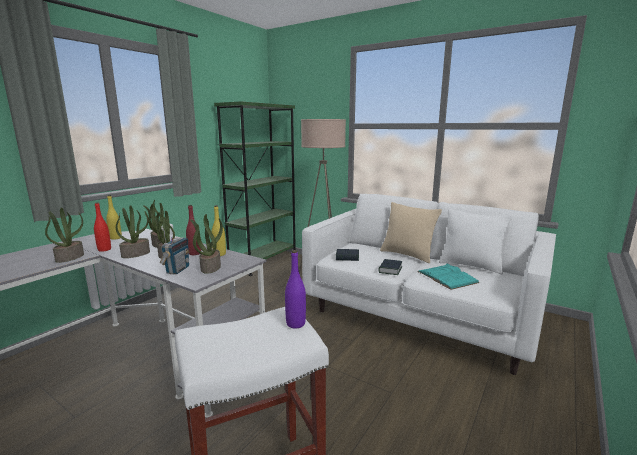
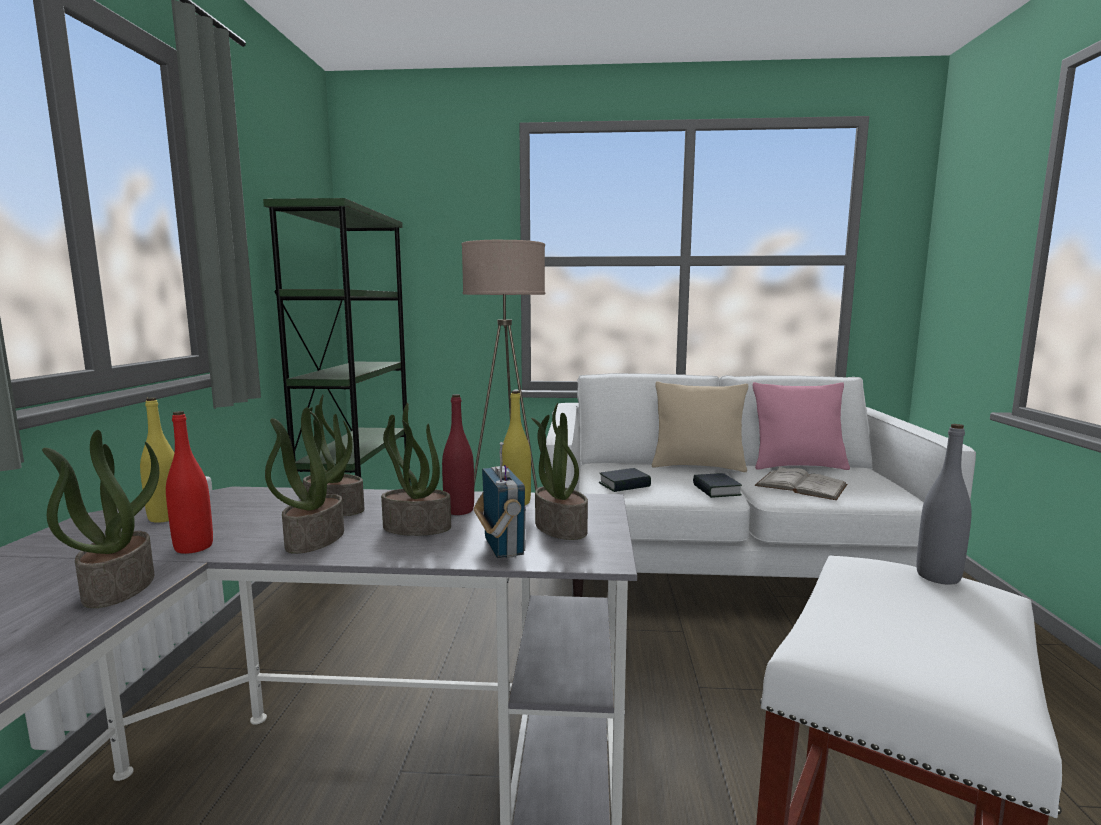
camera: 30 degrees left, 5 degrees down
(295, 324) = (938, 576): purple bottle -> grey bottle
(447, 277) = (801, 485): turquoise book -> white book
(470, 266) = (797, 466): white pillow -> pink pillow

